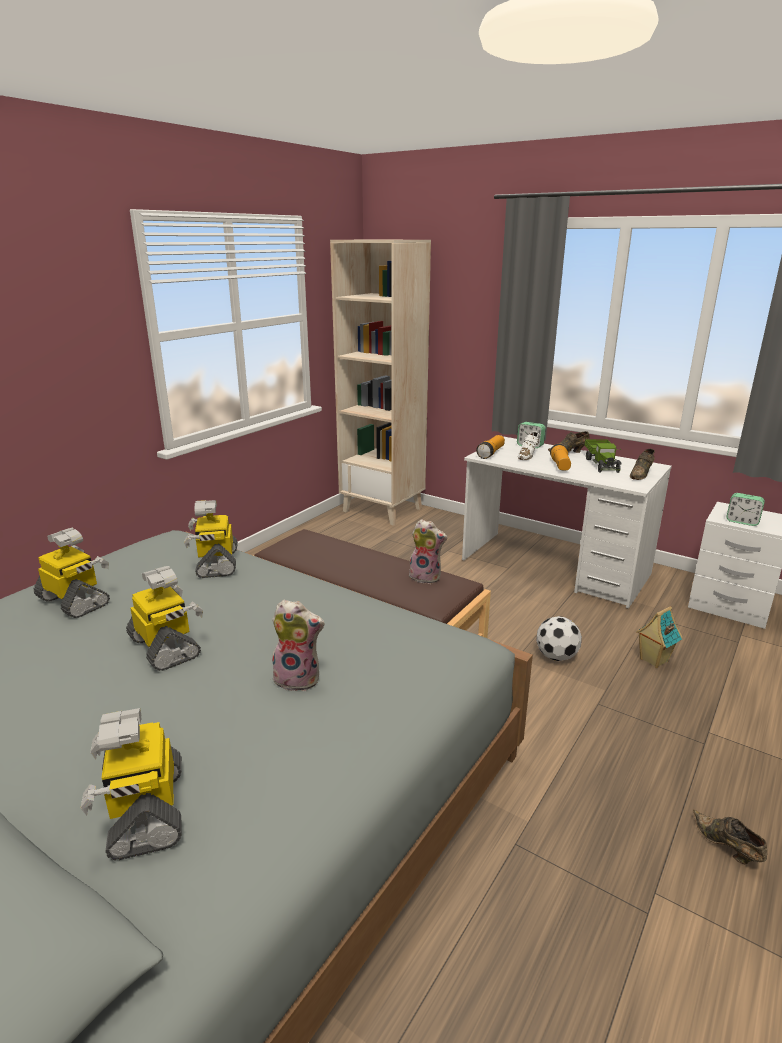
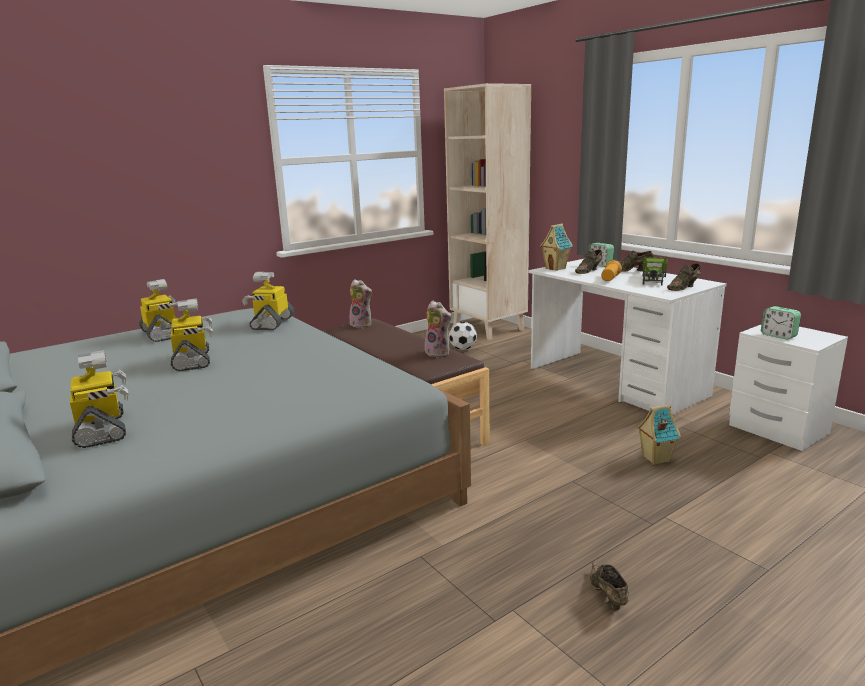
camera: 20 degrees right, 5 degrees down
(145, 811) = (103, 430): toy robot -> toy robot turned 150 degrees clockwise
(299, 678) = (260, 384): plush toy -> plush toy (362, 325)
(491, 453) = (556, 268): flashlight -> toy house
(528, 455) = (589, 271): white shoe -> brown shoe
(556, 656) = (561, 444): football -> football (463, 348)

